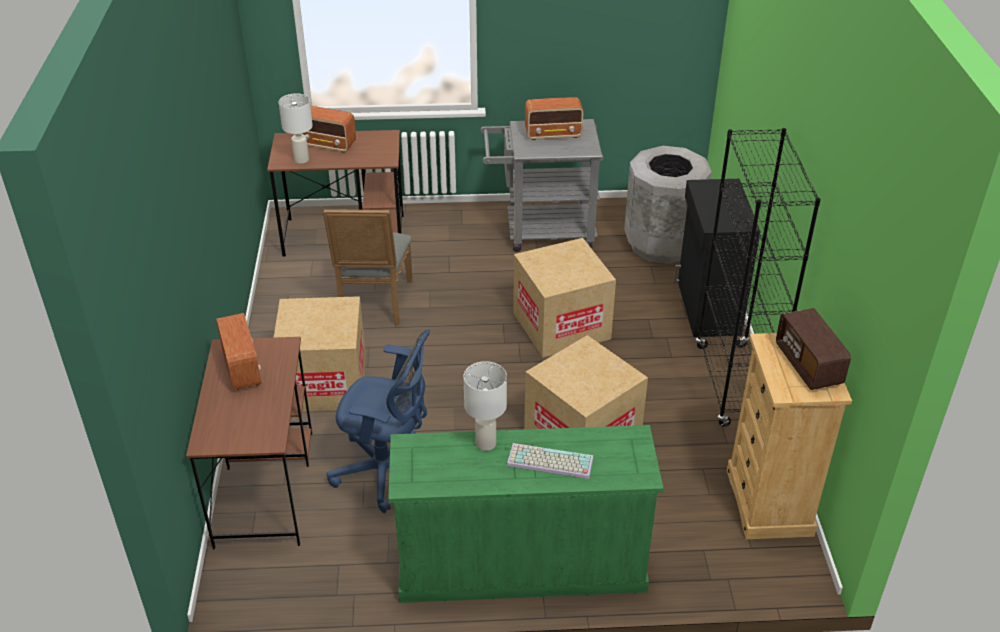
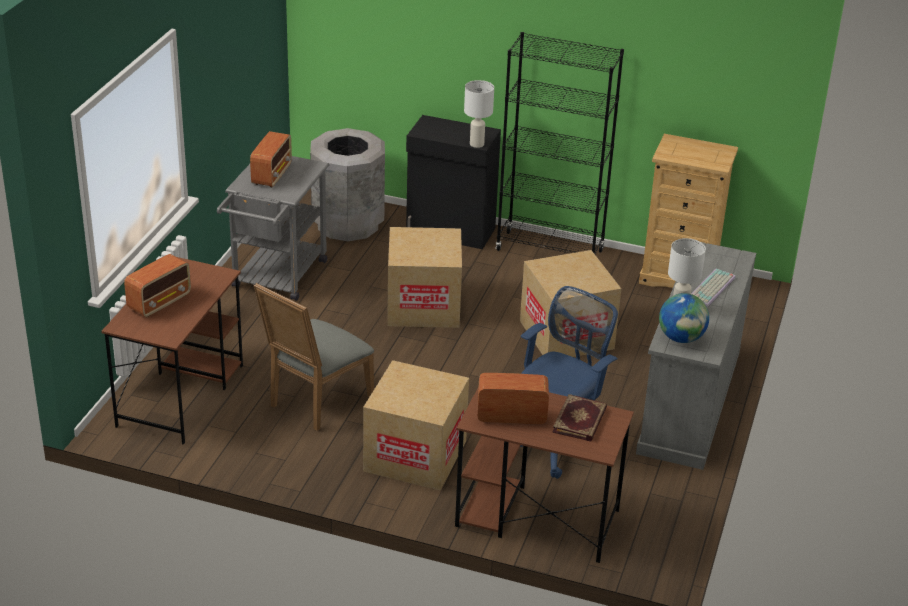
camera: 70 degrees left, 5 degrees down
(253, 416) = (580, 420): none -> book
(301, 159) = (176, 323): white table lamp -> white table lamp (476, 144)
(372, 305) = (315, 402): grey chair -> grey chair turned 105 degrees clockwise
(427, 456) = (681, 338): none -> globe
(519, 565) = (689, 402): green dresser -> grey dresser
(808, 365) = (696, 149): radio -> none

